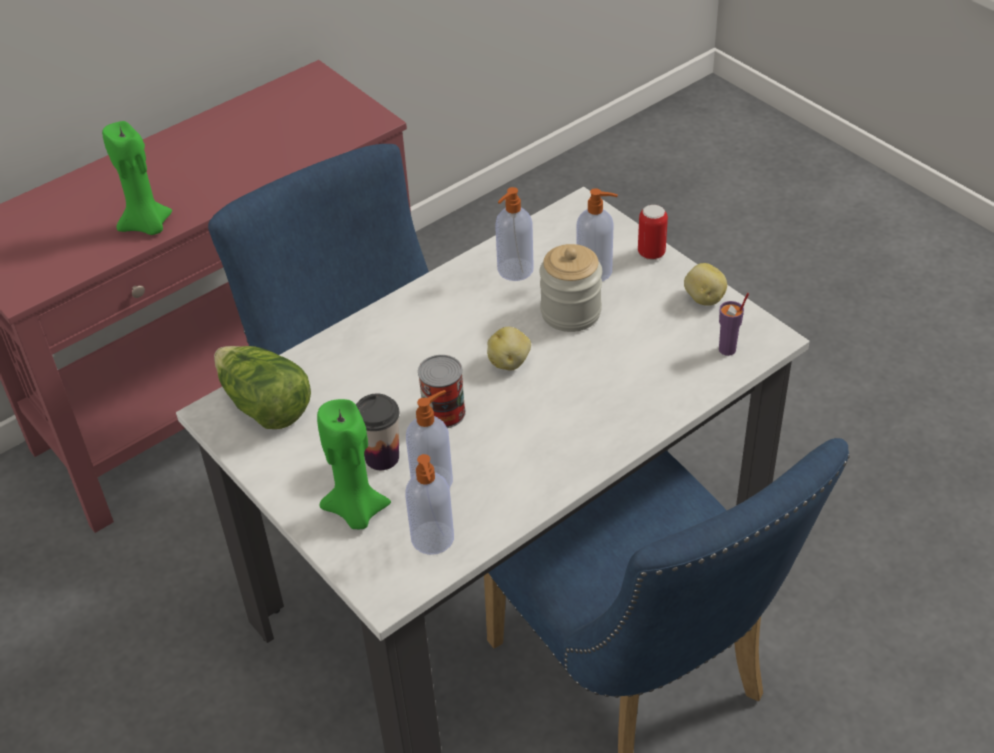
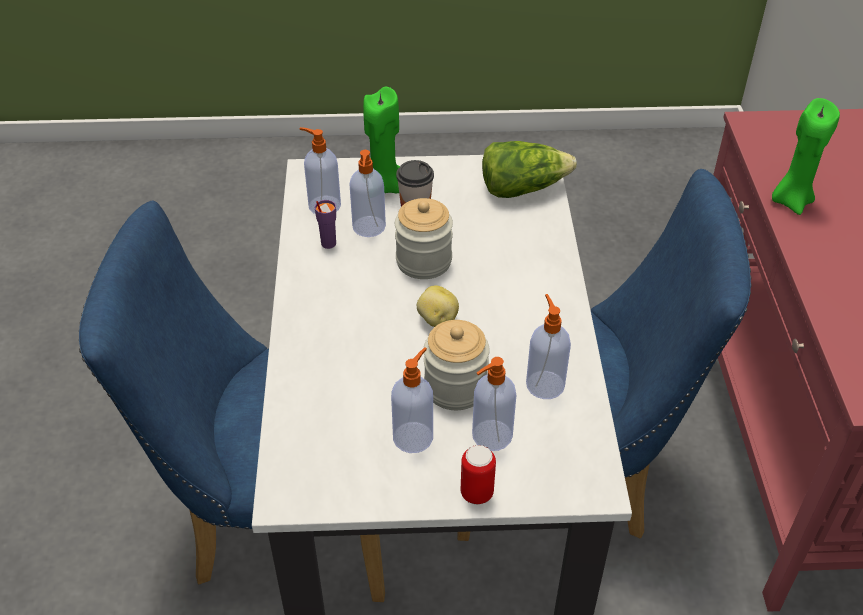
camera: 125 degrees right, 0 degrees up
(444, 412) = (423, 261): can -> jar
(641, 307) = (414, 436): none -> soap dispenser
(703, 299) = (379, 487): potato -> none
(728, 349) = (305, 458): purple cup -> purple cup (328, 244)

